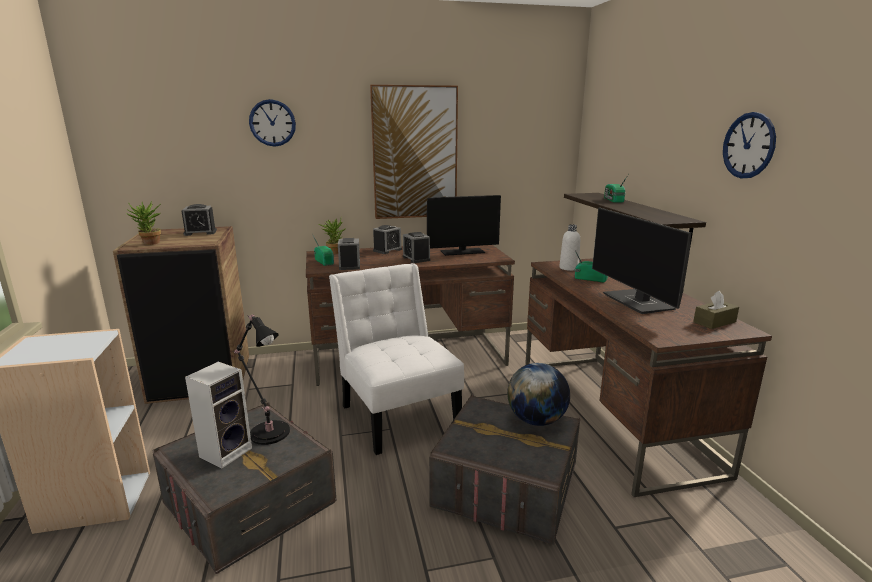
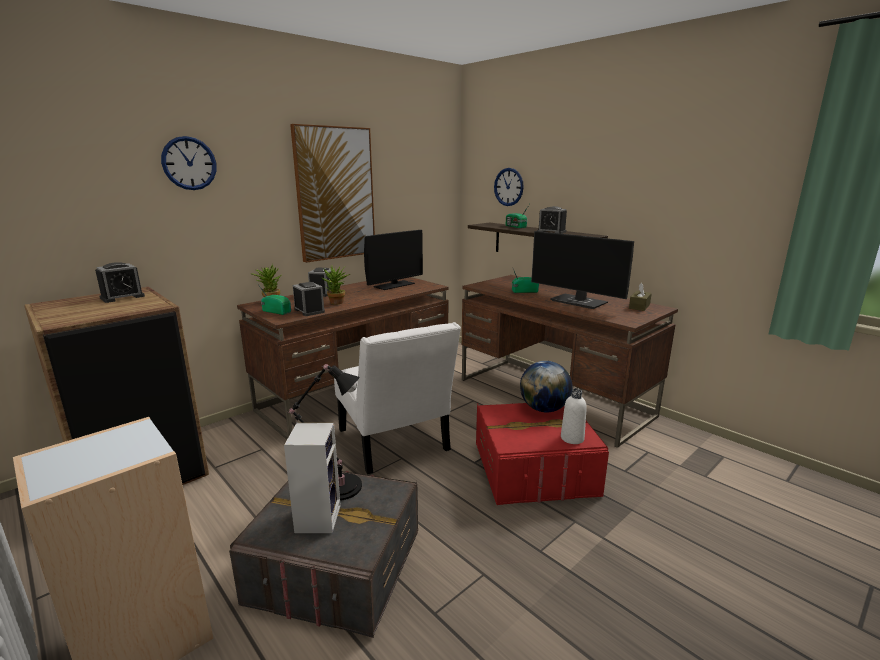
camera: 30 degrees left, 0 degrees up
(149, 244) = (77, 317): potted plant -> potted plant (337, 303)
(397, 413) = (395, 444): white chair -> white chair turned 150 degrees counterclockwise
(416, 258) = (363, 296): alarm clock -> alarm clock (551, 232)
(506, 486) = (534, 469): grey storage box -> red storage box
(568, 268) = (497, 286): white bottle -> white bottle (572, 438)
(748, 145) = (641, 177): wall clock -> wall clock (508, 187)

